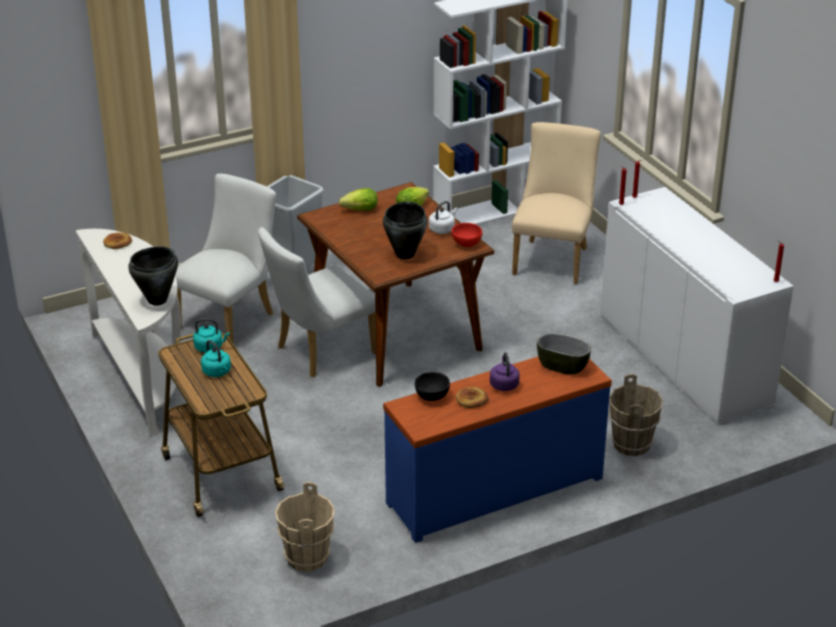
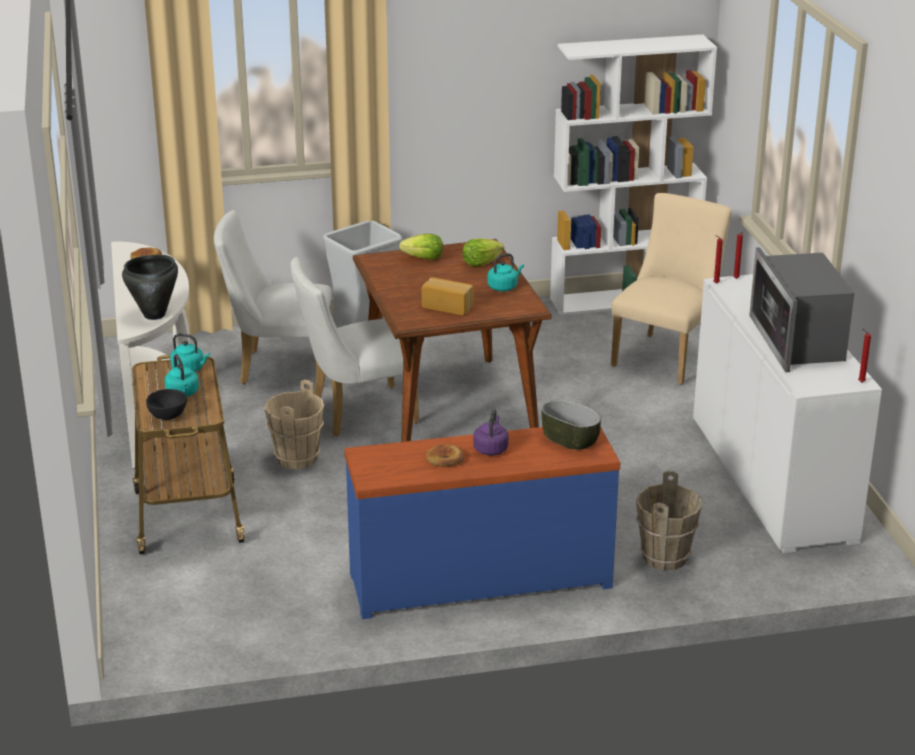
camera: 15 degrees right, 5 degrees down
(231, 318) = (278, 368): white chair -> white chair turned 135 degrees counterclockwise
(306, 558) = (234, 614): beige bucket -> beige bucket (296, 458)
(405, 254) = (448, 306): black cooking pot -> bread
(431, 396) = (401, 449): black bowl -> black bowl (167, 416)
(442, 229) = (504, 287): white kettle -> turquoise kettle
(466, 244) = (522, 304): red bowl -> none
(710, 251) = (797, 341): none -> microwave

